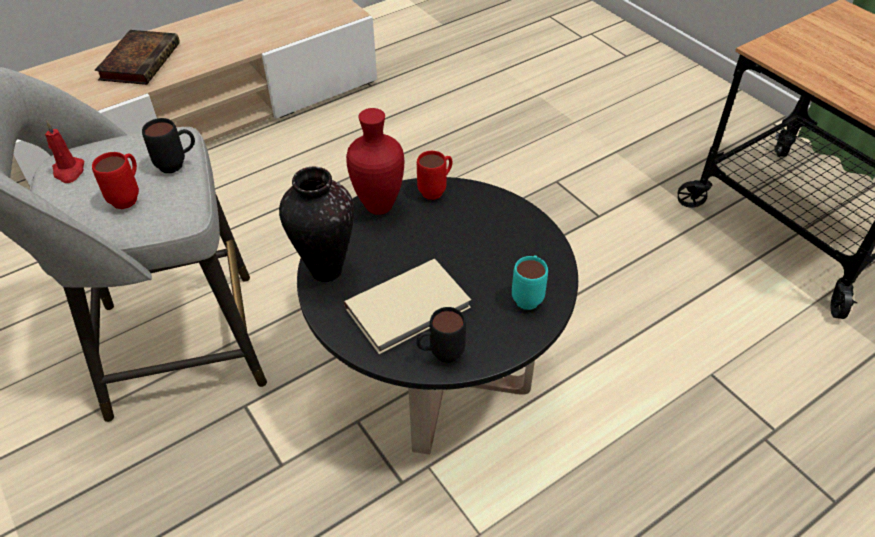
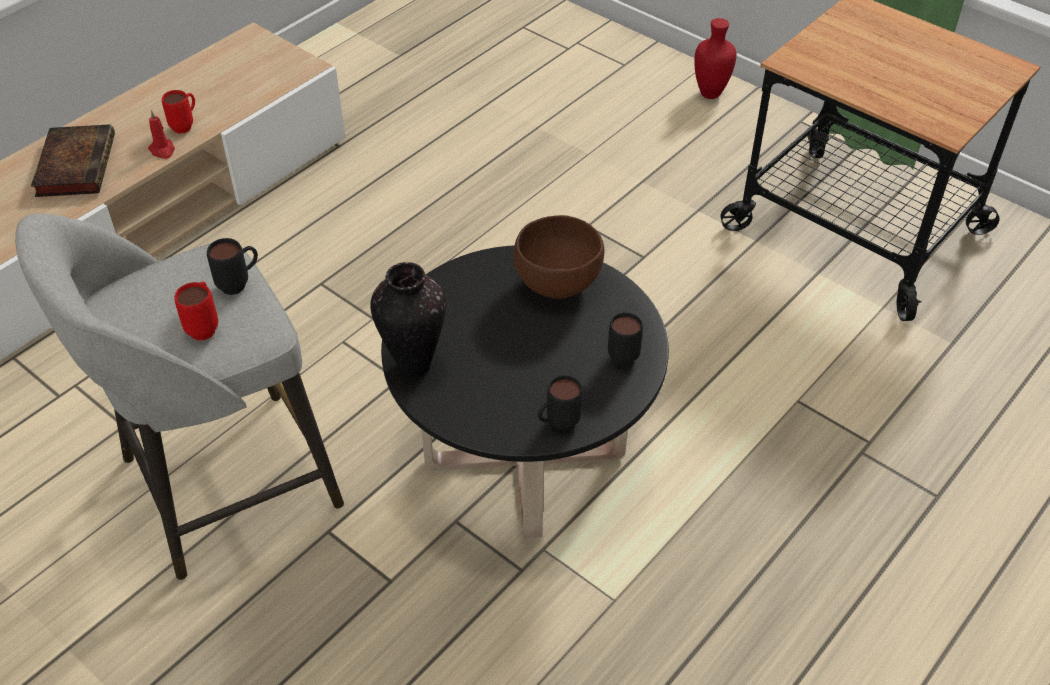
camera: 15 degrees left, 0 degrees up
(69, 171) = (125, 311): red candle -> red candle (162, 150)
(381, 206) = (444, 289): red vase -> red vase (711, 93)
(410, 308) = (513, 386): beige book -> none
(436, 190) = (496, 263): red mug -> red mug (186, 125)
(488, 220) = (559, 284): none -> brown bowl
(528, 296) = (623, 352): turquoise mug -> black mug

